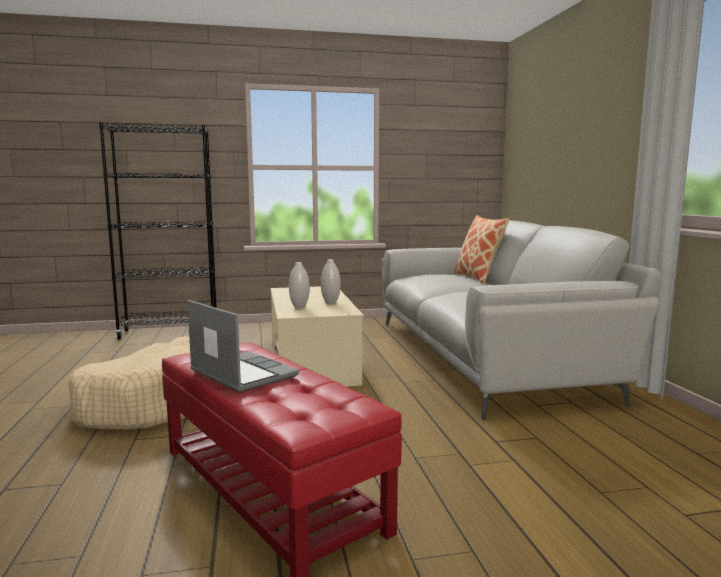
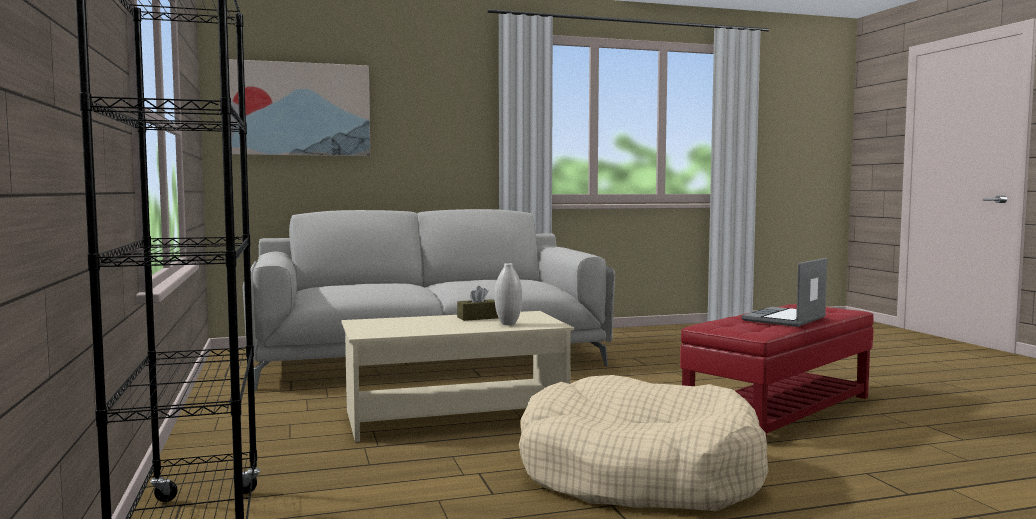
camera: 95 degrees left, 5 degrees down
(330, 303) = (478, 318): white vase -> brown tissue box
(478, 278) = (349, 283): pillow -> none
(537, 135) = (299, 109): none -> picture

